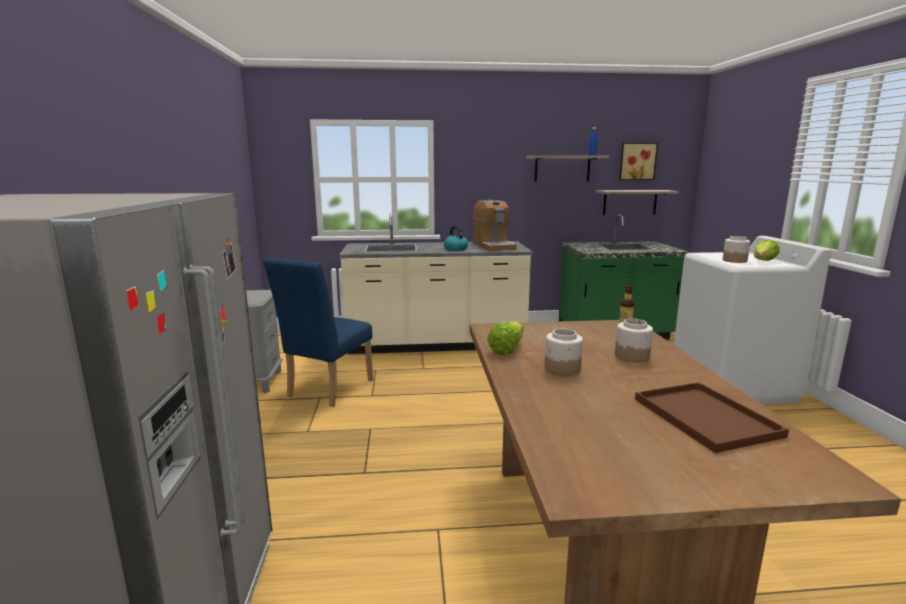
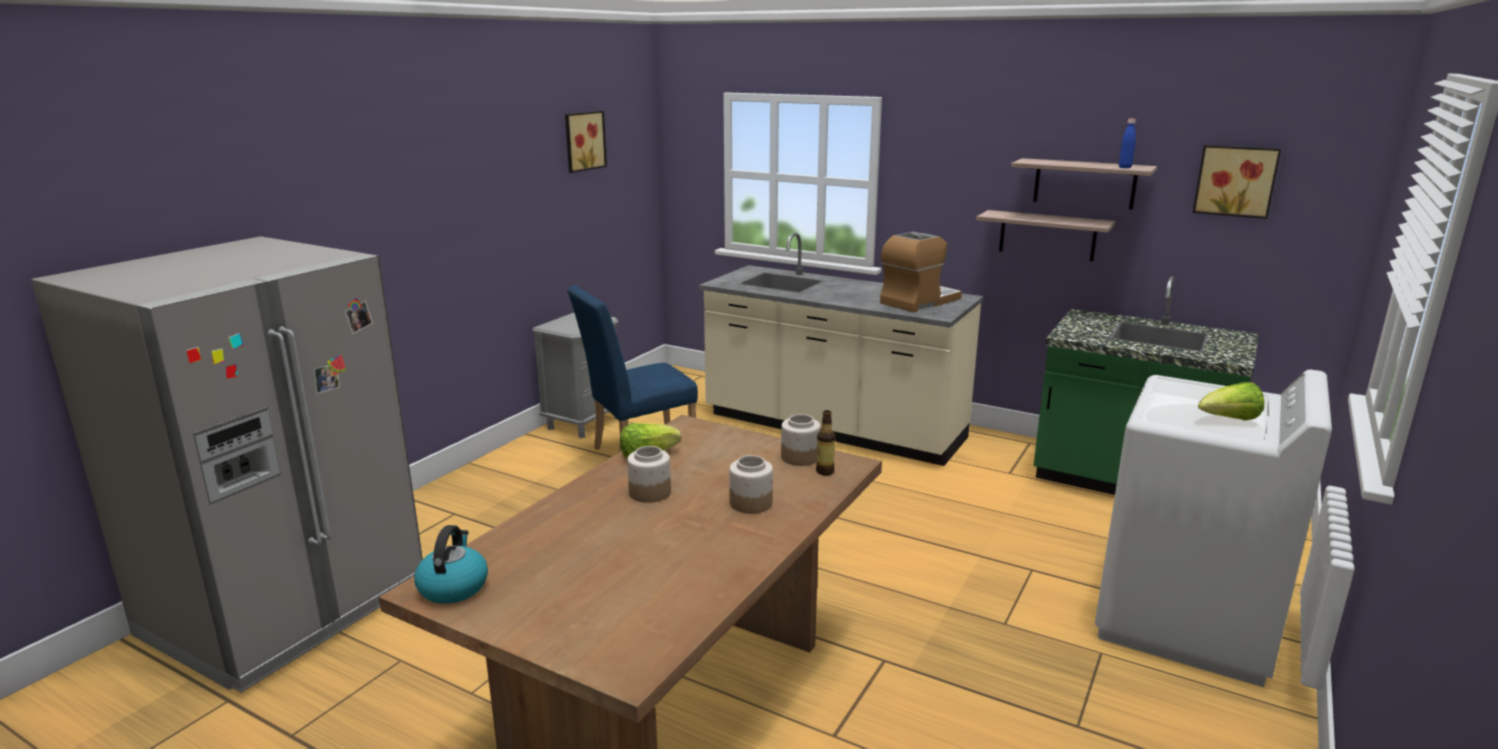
camera: 35 degrees right, 5 degrees up
(219, 148) = (583, 141): none -> picture
(455, 249) = (855, 298): kettle -> kettle (453, 587)
(493, 246) = (919, 301): coffee machine -> coffee machine turned 150 degrees counterclockwise
(630, 202) = (1214, 254): shelf -> shelf (1047, 235)
(708, 418) = (659, 585): brown tray -> none
(734, 260) = (1179, 407): jar -> jar (800, 457)

